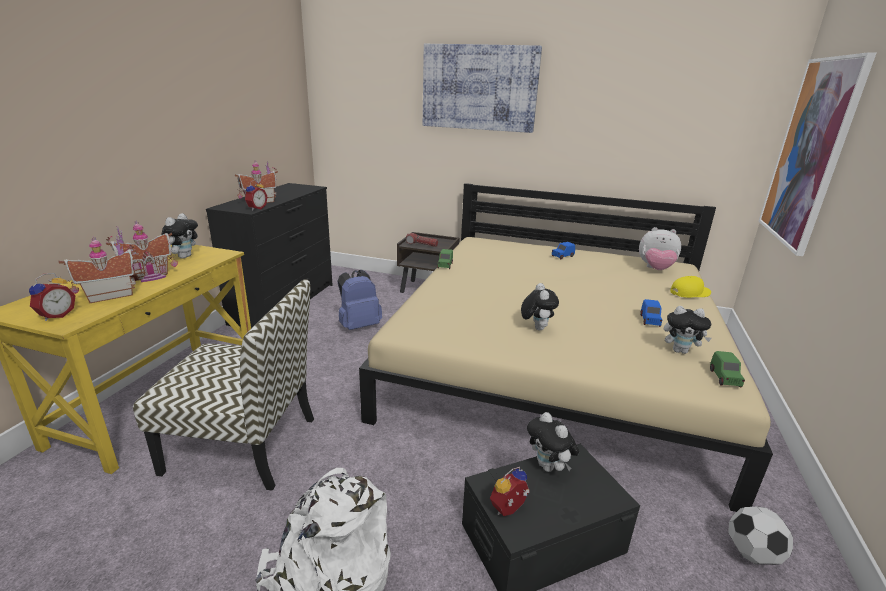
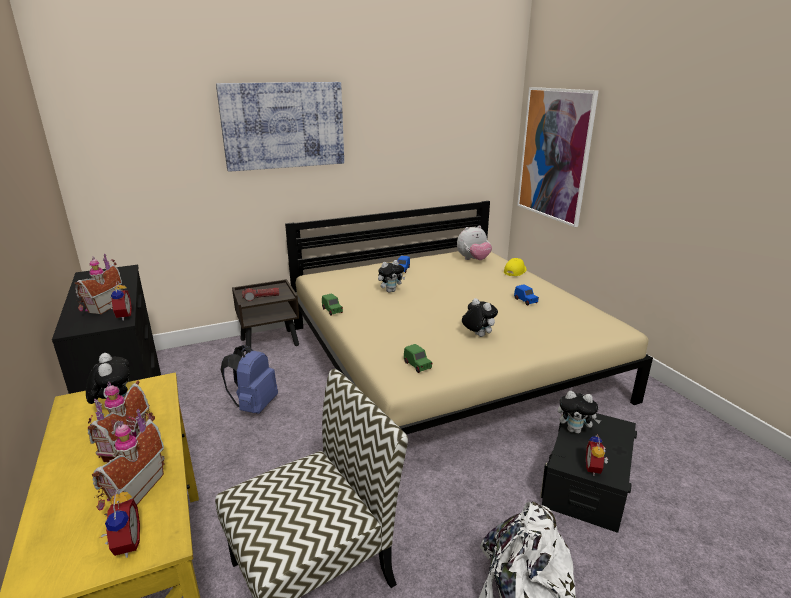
camera: 40 degrees left, 0 degrees up
(680, 351) = (567, 315): plush toy -> plush toy (390, 291)
(724, 378) = (608, 322): green toy car -> green toy car (417, 365)
(751, 554) = (665, 422): football -> none

